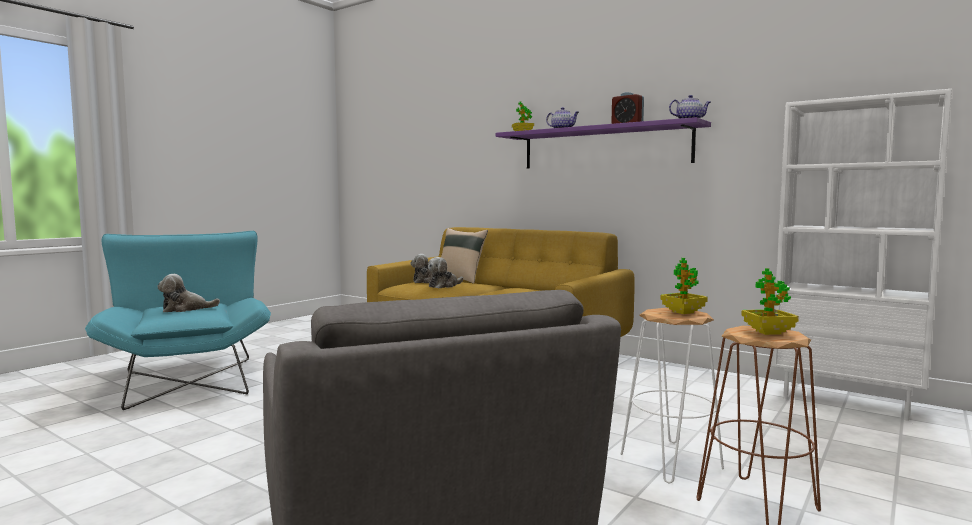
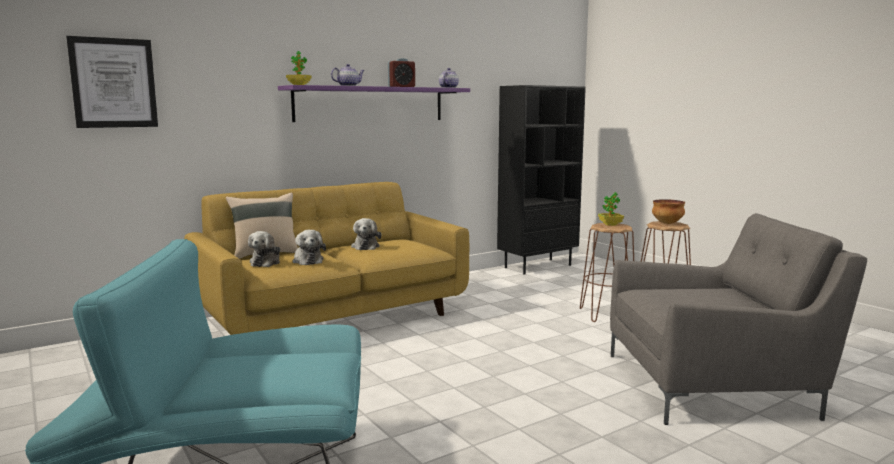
camera: 70 degrees left, 5 degrees up
(185, 309) = (282, 366): plush toy -> plush toy (365, 246)
(418, 143) = (113, 83): none -> picture
(671, 461) = (606, 314): white stool -> brown stool
(768, 332) = (667, 223): potted plant -> bowl
(846, 401) = (537, 266): white bookcase -> black bookcase

